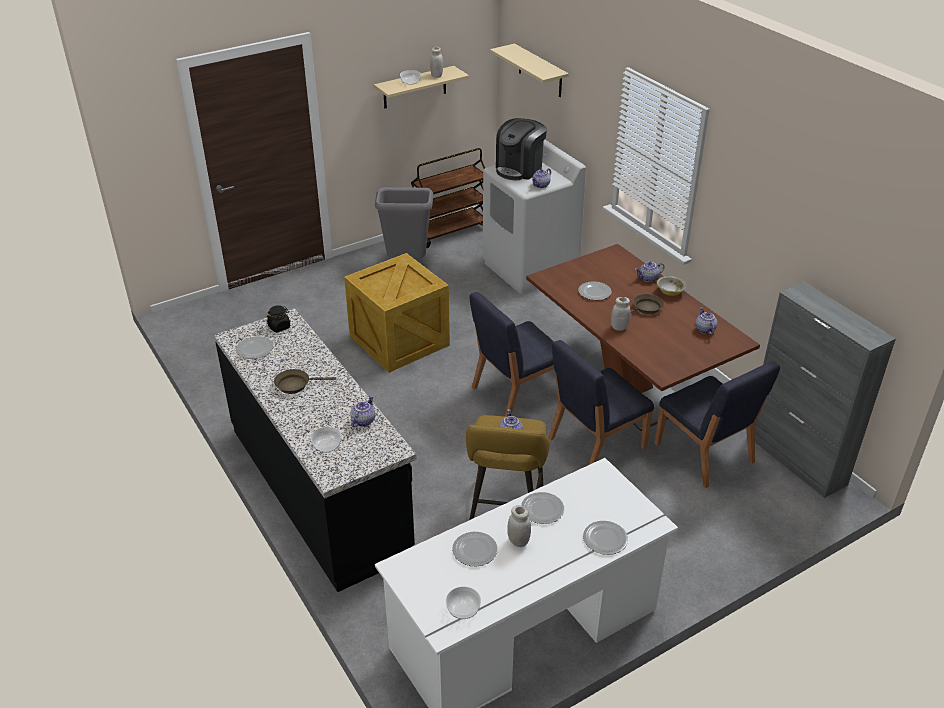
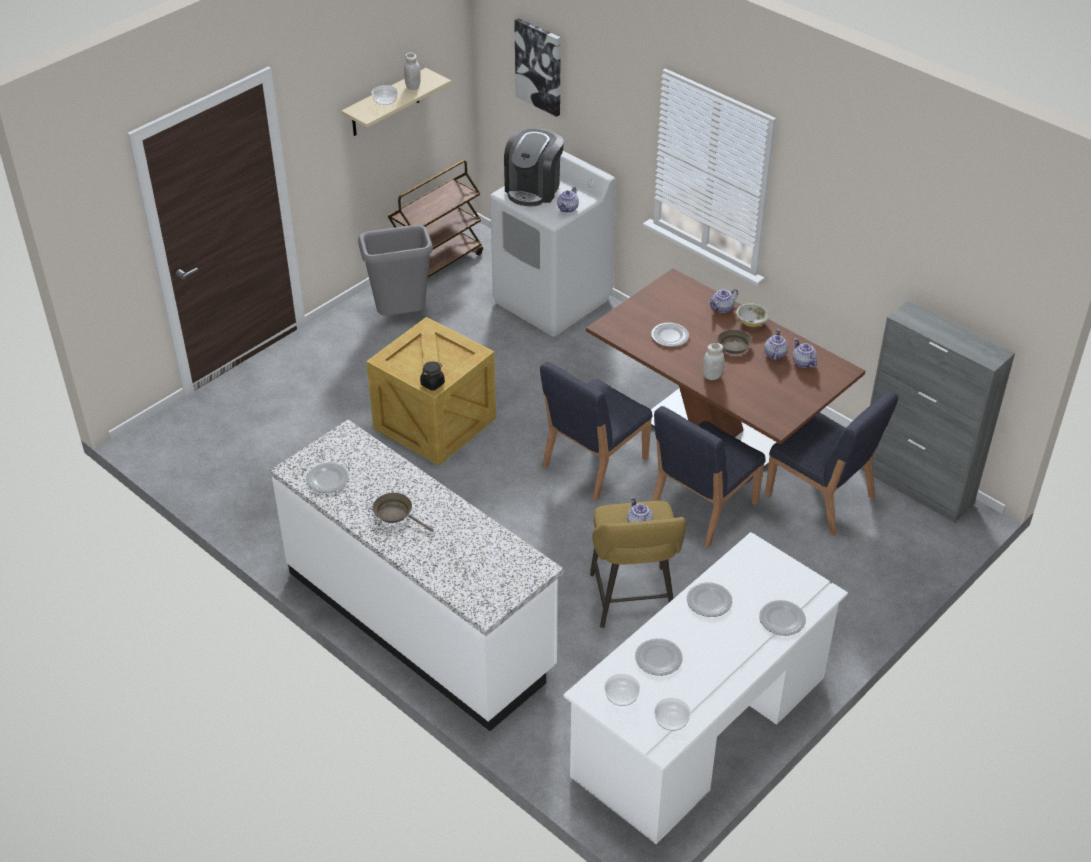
camera: 15 degrees left, 5 degrees up
(279, 327) = (342, 446): black jar -> black jar (432, 384)
(296, 385) = (396, 514): brown frying pan -> brown frying pan turned 60 degrees clockwise
(320, 488) = (420, 620): black counter -> white counter
(326, 445) = (464, 578): bowl -> bowl (621, 696)
(363, 420) = (490, 542): teapot -> teapot (774, 354)
(518, 541) = (698, 640): white jar -> none
(540, 71) = (539, 66): beige shelf -> picture

